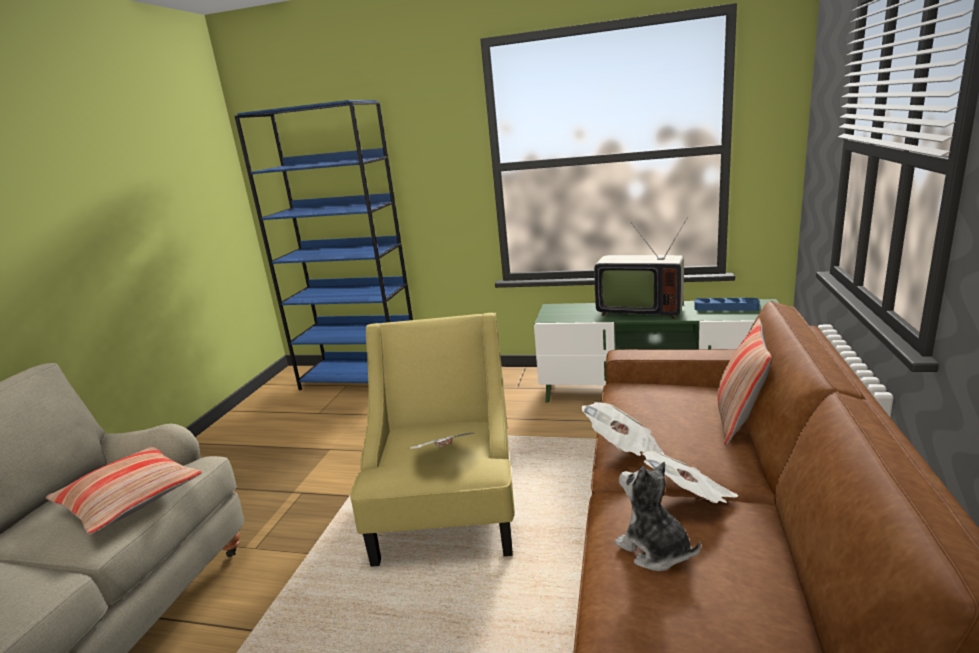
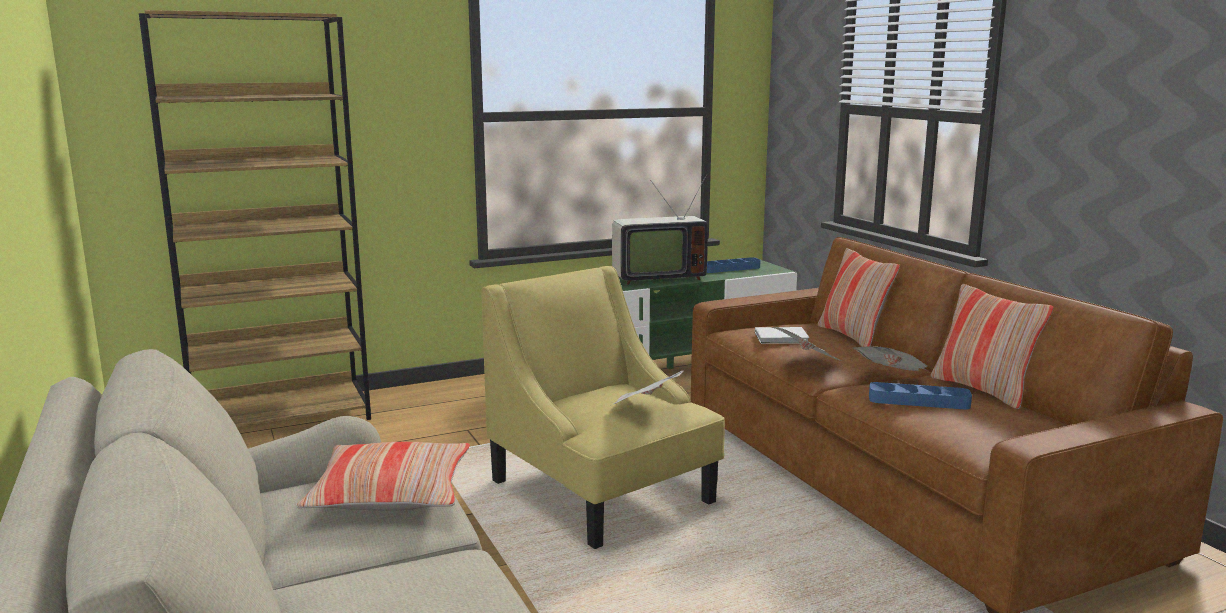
camera: 40 degrees left, 5 degrees down
(361, 378) = (282, 417): blue bookcase -> brown bookcase
(649, 407) = (783, 338): none -> white book
(654, 550) = (918, 401): plush toy -> blue tray
(783, 558) = (983, 390): none -> pillow

